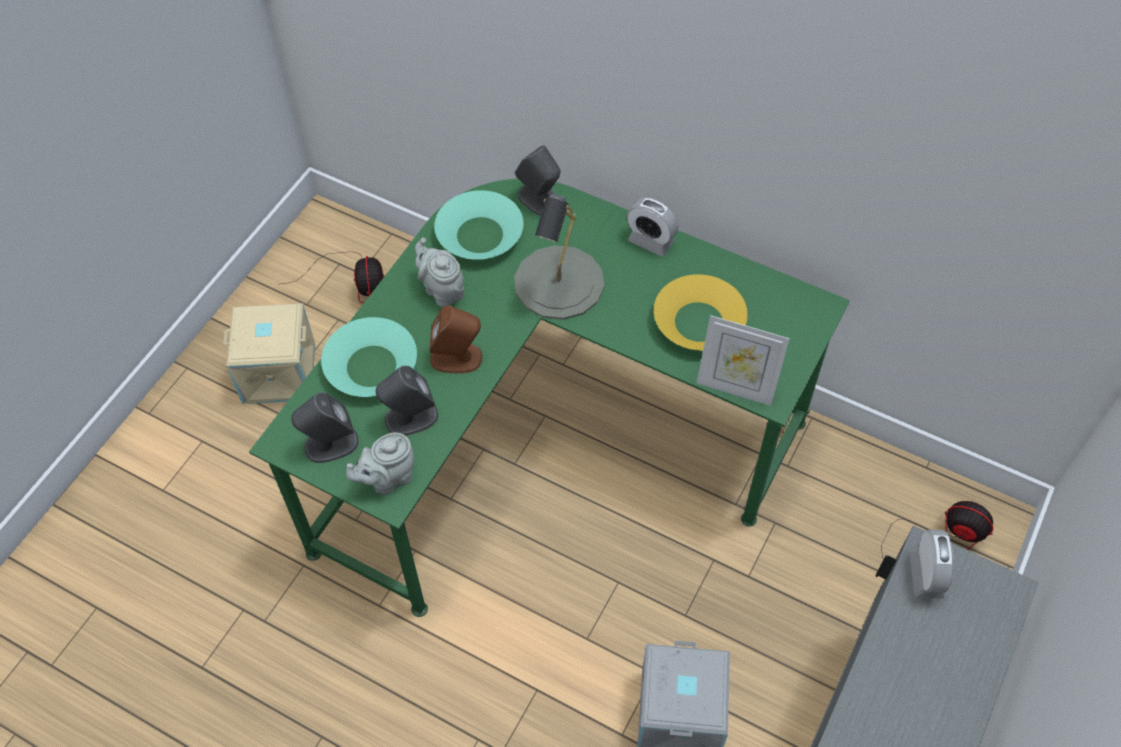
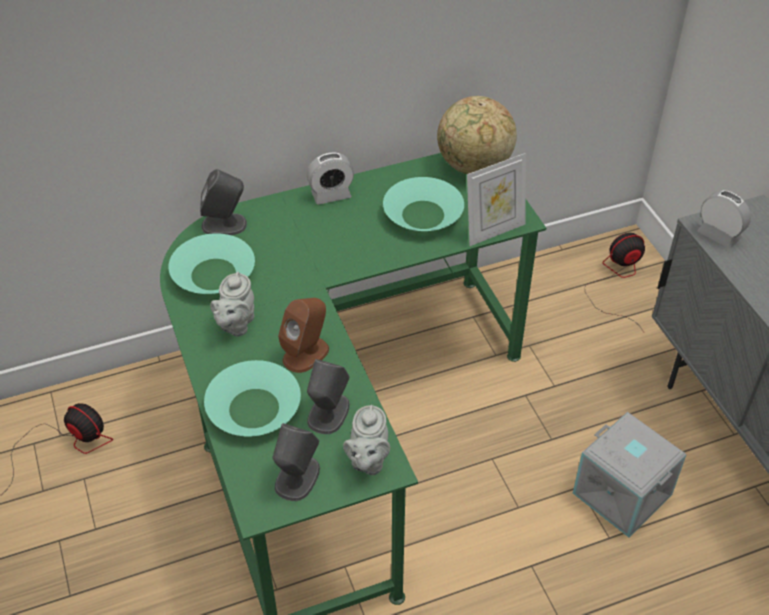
camera: 50 degrees left, 10 degrees down
(279, 371) = (82, 551): beige storage box -> none
(442, 290) = (236, 324): grey teapot -> grey teapot turned 75 degrees counterclockwise
(559, 282) = (308, 259): grey table lamp -> none
(698, 321) = (422, 214): yellow bowl -> turquoise bowl
(804, 315) = (474, 166): none -> globe

